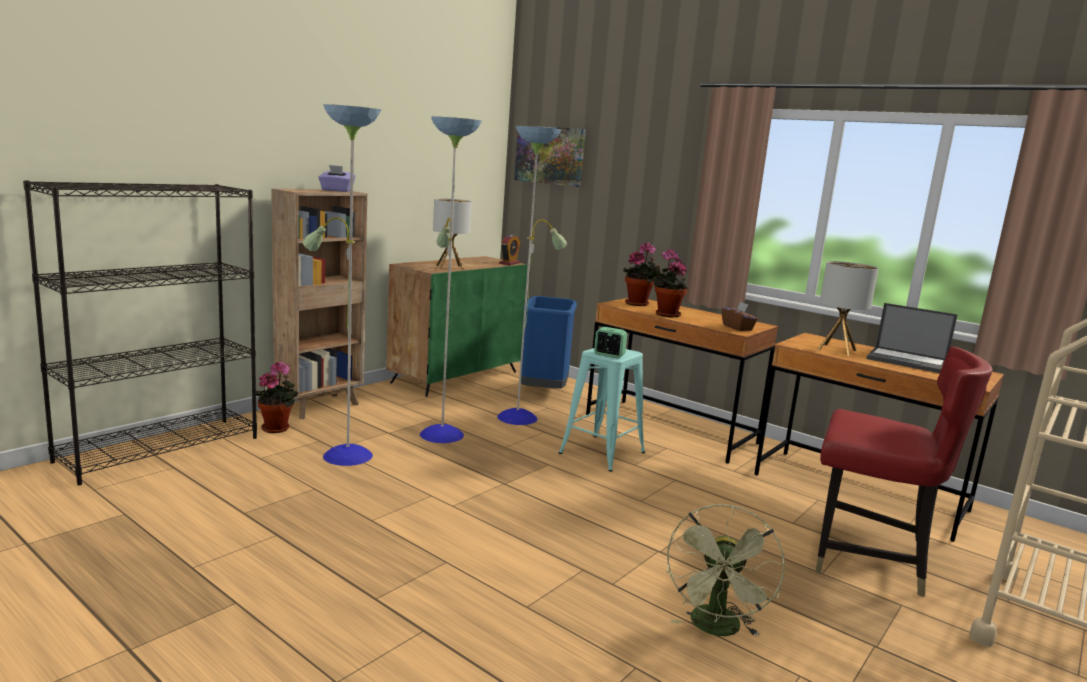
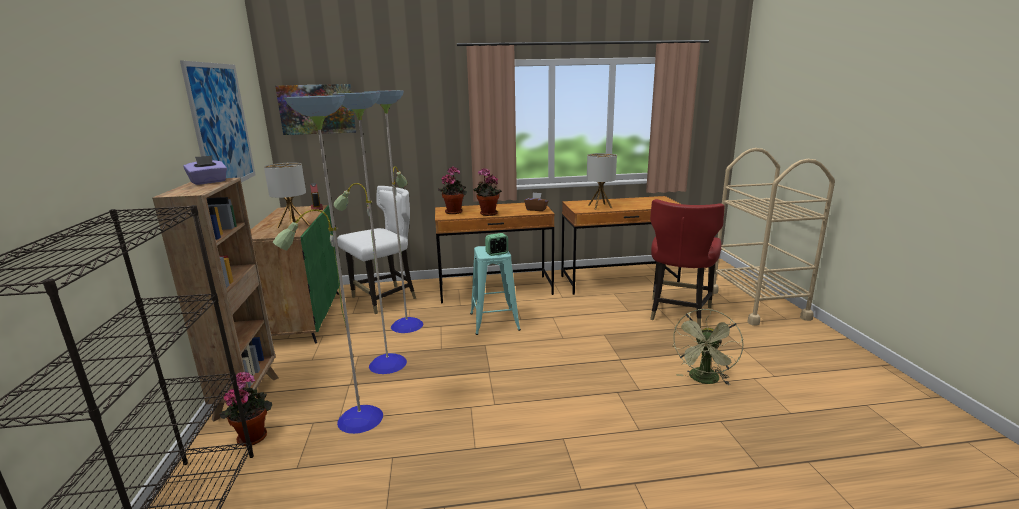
camera: 45 degrees left, 5 degrees up
(414, 152) = (222, 126): none -> picture
(544, 391) = (384, 299): blue trash can -> white chair
(716, 629) = (704, 380): green fan -> green fan turned 60 degrees clockwise
(868, 561) = (678, 312): red chair -> red chair turned 135 degrees clockwise
(908, 361) = (631, 202): laptop -> none

